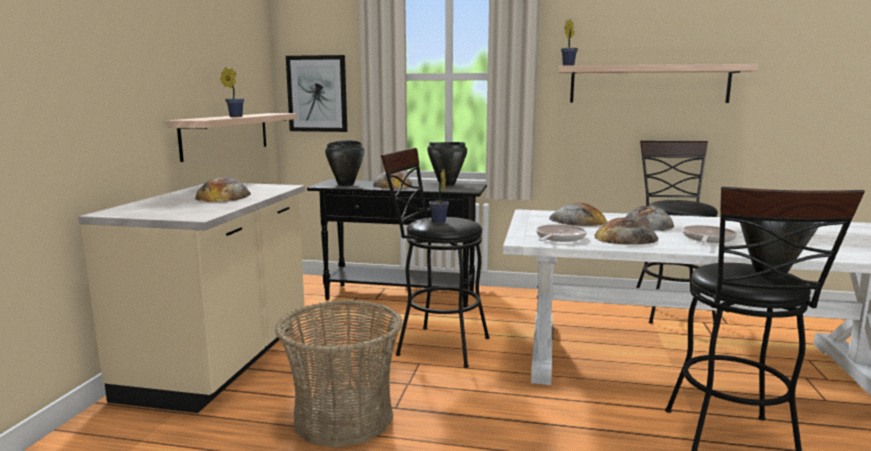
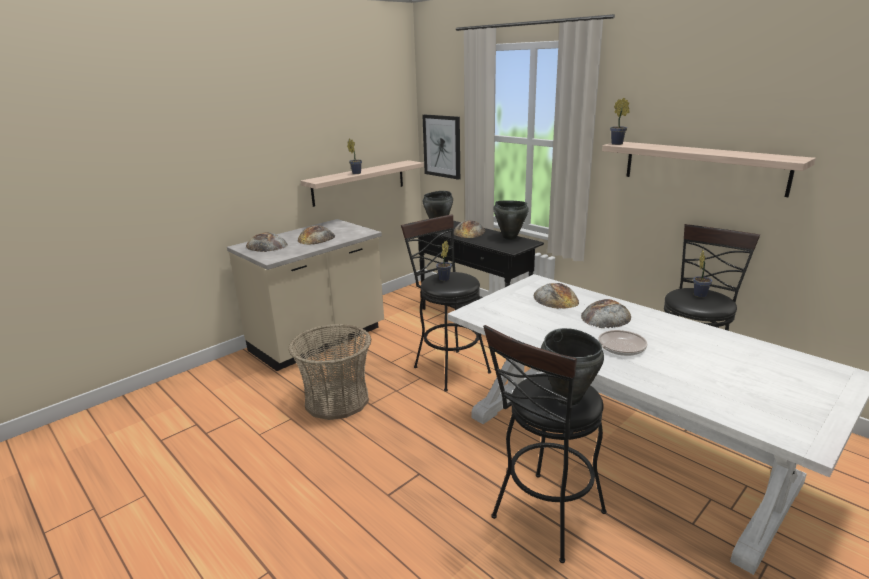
camera: 35 degrees right, 10 degrees up
(559, 238) = (499, 315): frying pan -> none
(626, 237) = (551, 328): bread -> bread (267, 246)
(679, 202) = (699, 294): none -> potted plant

